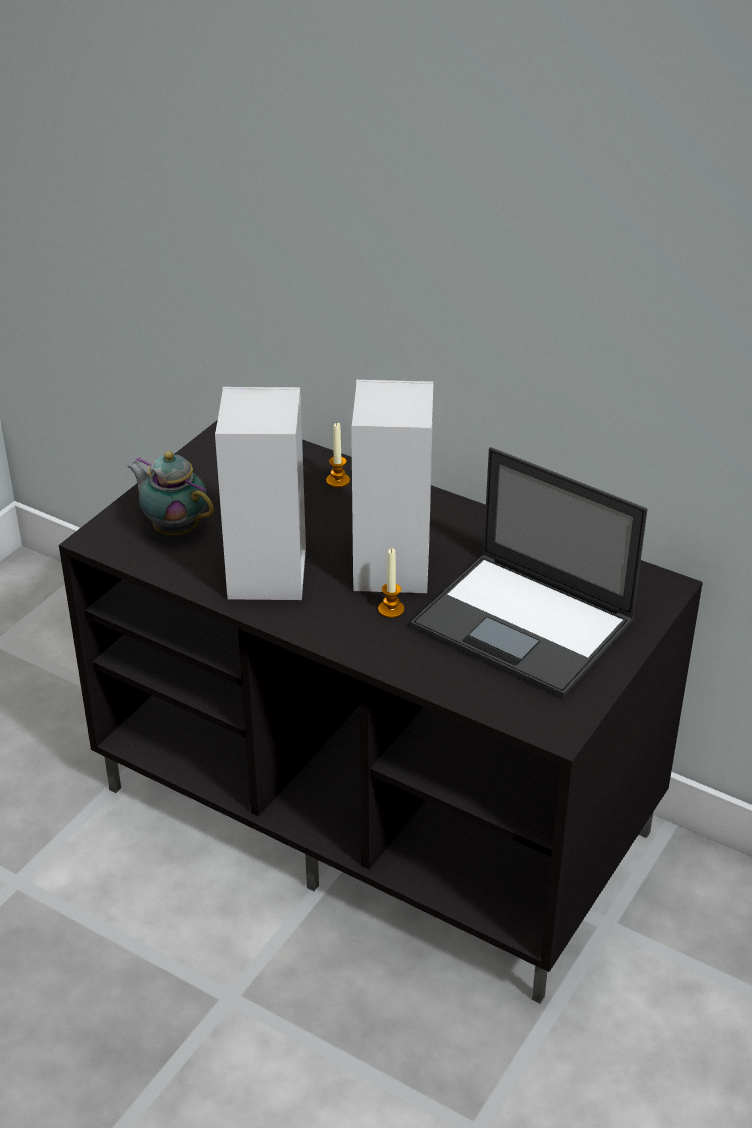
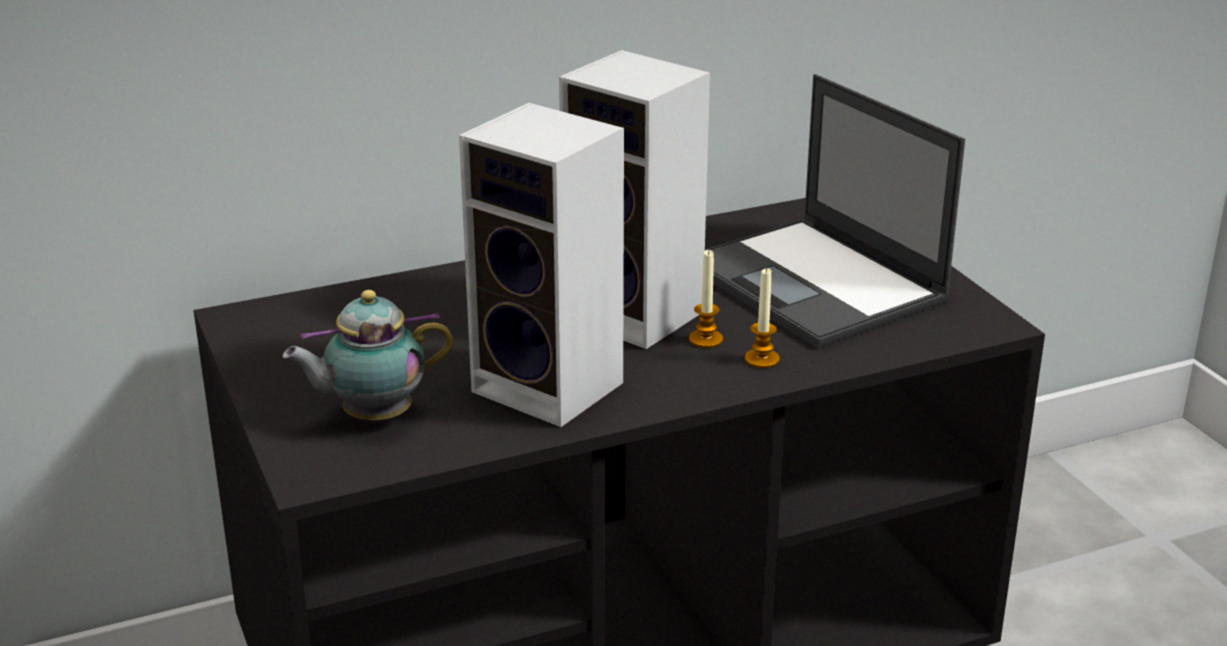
camera: 55 degrees left, 10 degrees down
(338, 481) = (437, 292): candle -> candle (762, 359)
(525, 625) = (816, 283): laptop -> laptop turned 75 degrees clockwise

